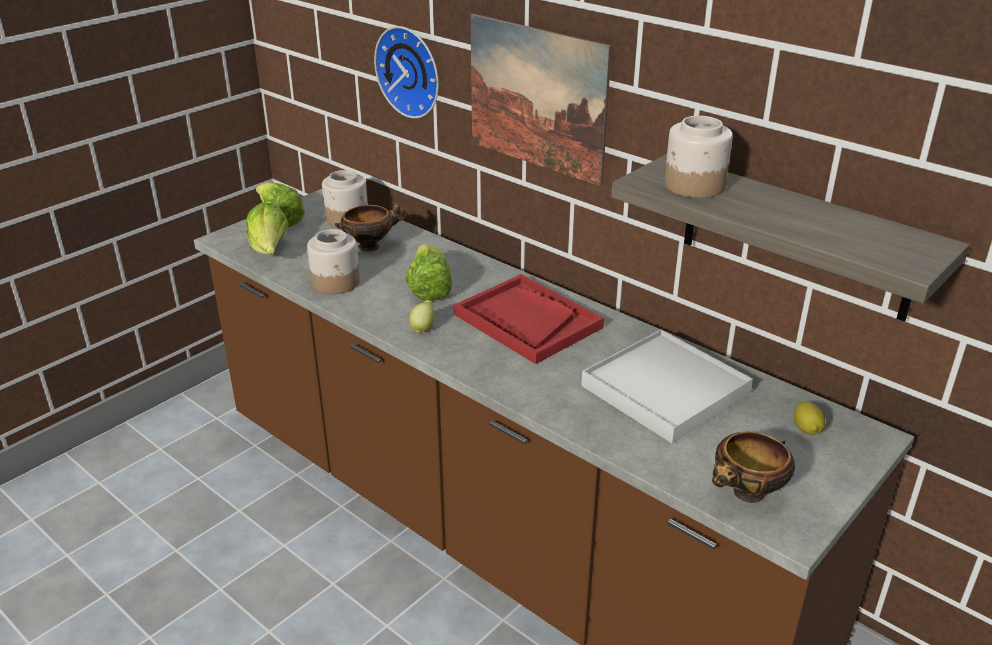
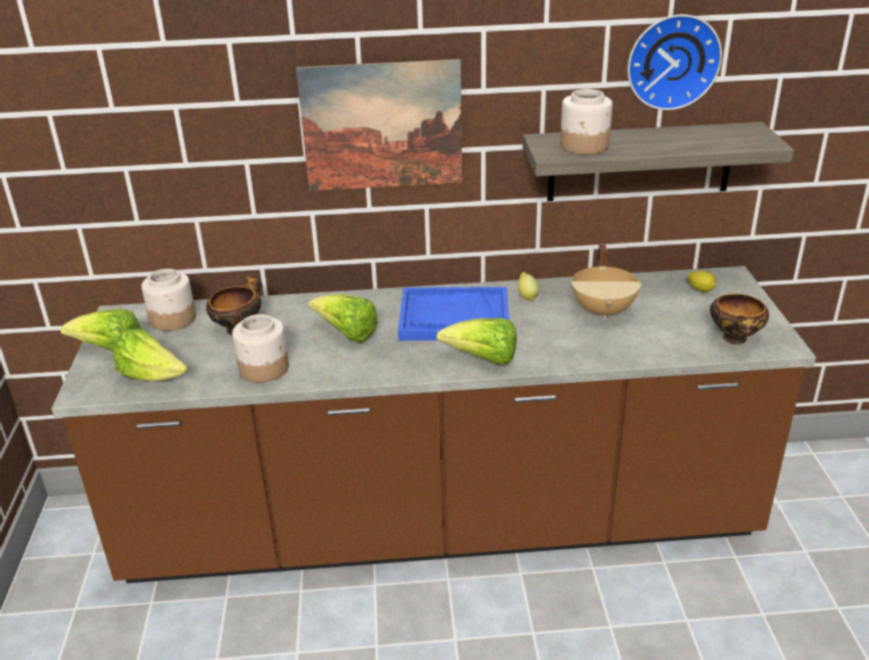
camera: 45 degrees left, 0 degrees up
(411, 71) = (216, 144): wall clock -> wall clock (672, 61)
(423, 328) = (395, 361): lemon -> lemon (527, 296)
(486, 366) = (483, 359): none -> lettuce
(527, 321) = (454, 317): red tray -> blue tray
(665, 390) = (604, 311): white tray -> beige cooking pot

